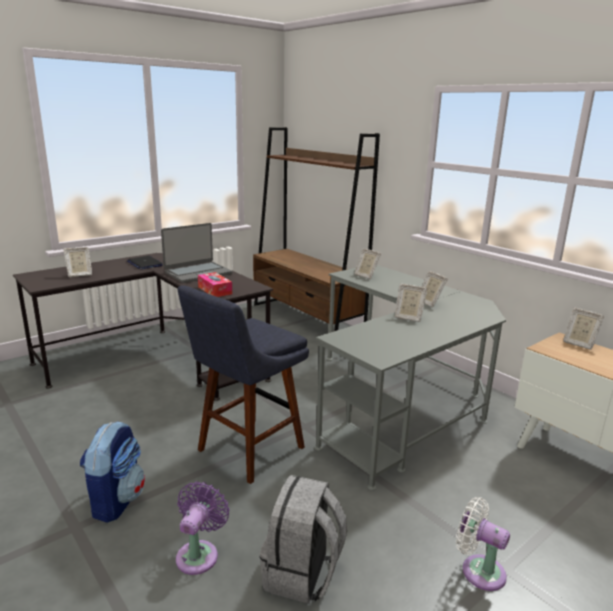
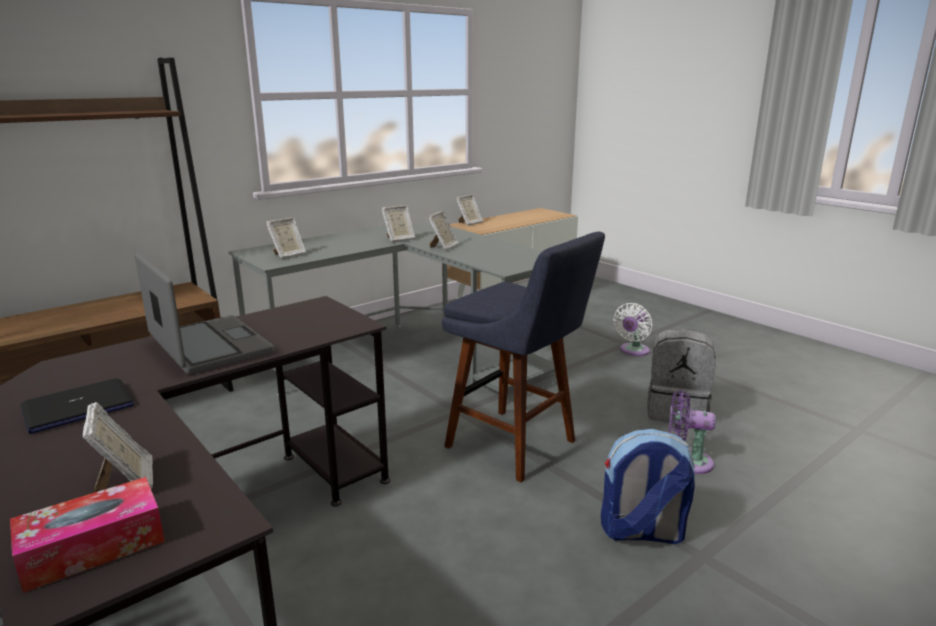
camera: 90 degrees left, 0 degrees up
(215, 290) = (326, 327): tissue box -> tissue box (93, 547)

